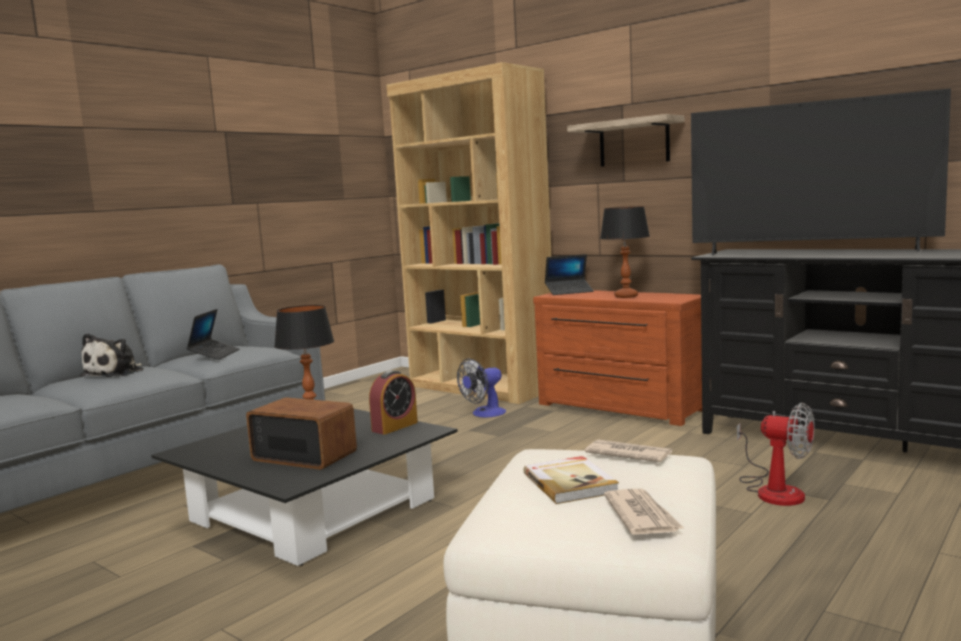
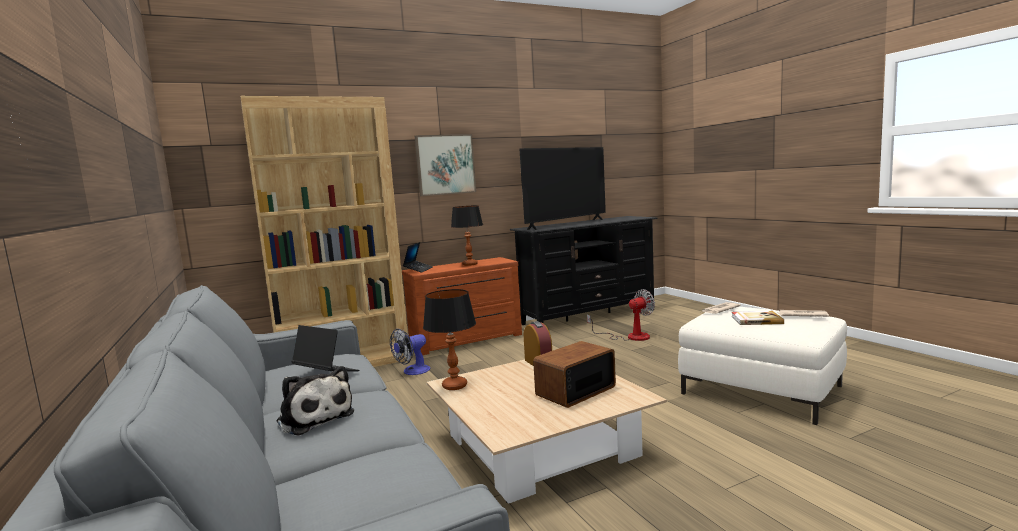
camera: 65 degrees left, 0 degrees up
(314, 510) = (539, 445): black coffee table -> beige coffee table
(484, 414) = (412, 371): fan -> fan turned 60 degrees clockwise
(634, 142) = (445, 164): shelf -> picture

